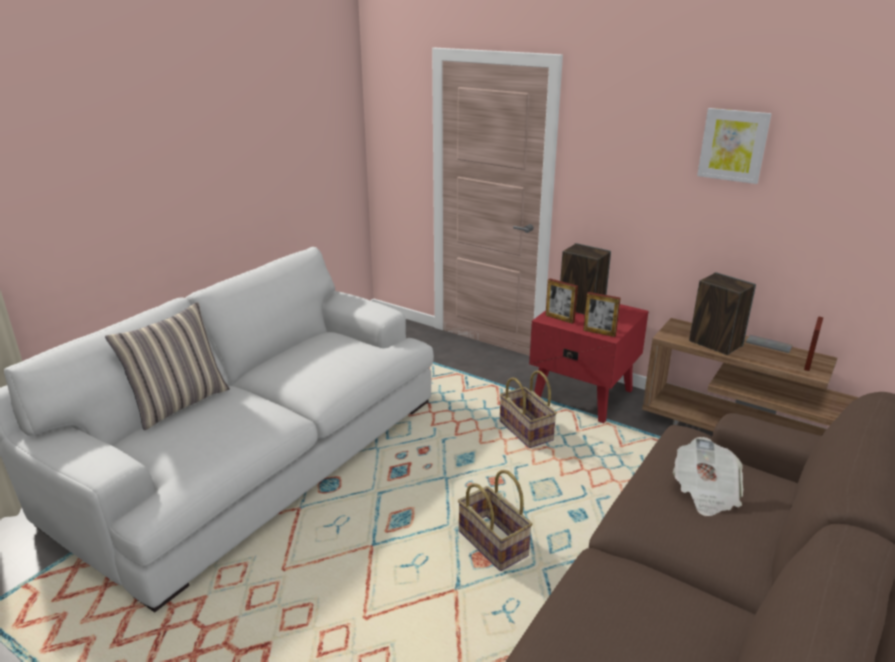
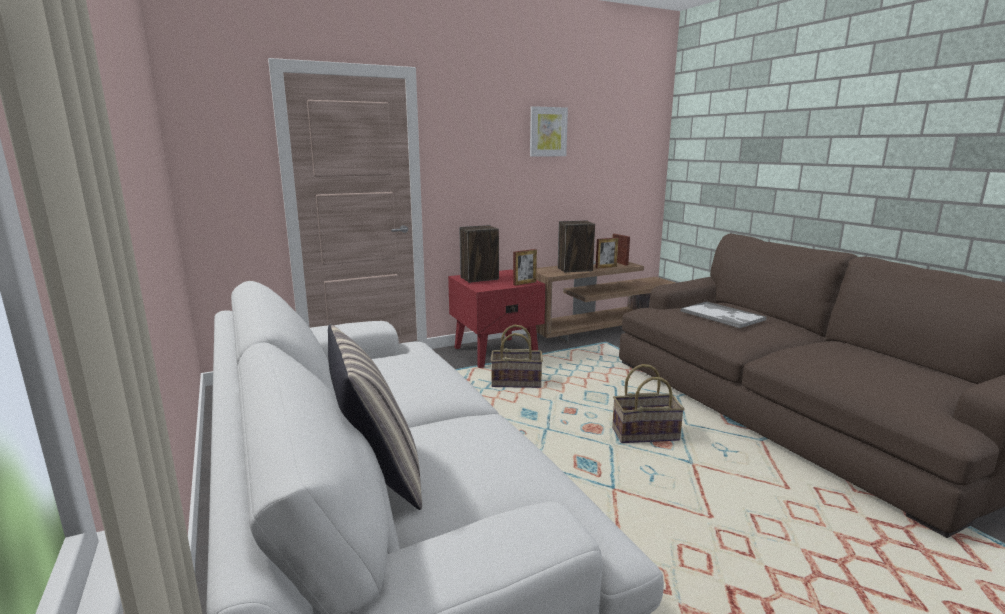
camera: 60 degrees left, 10 degrees down
(559, 319) = (487, 286): picture frame -> picture frame (606, 267)
(705, 492) = (722, 316): newspaper -> tray

